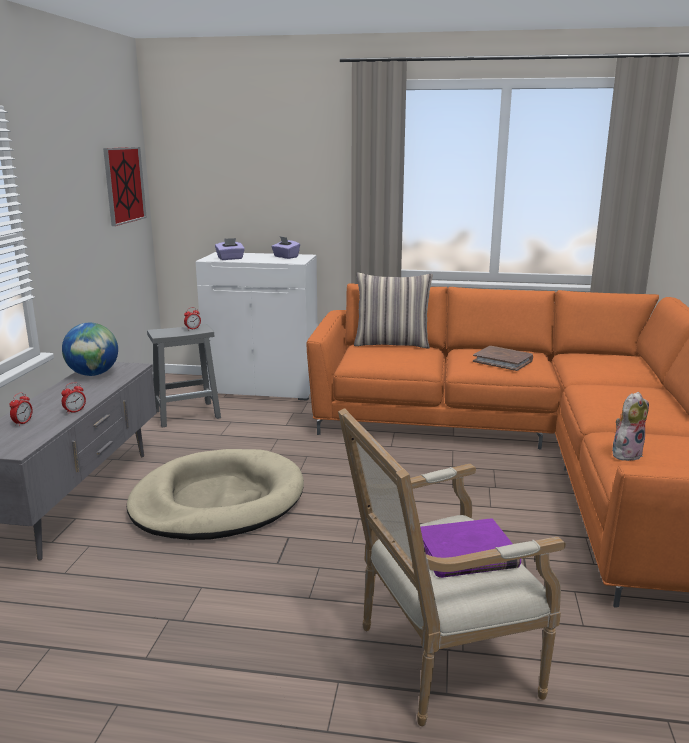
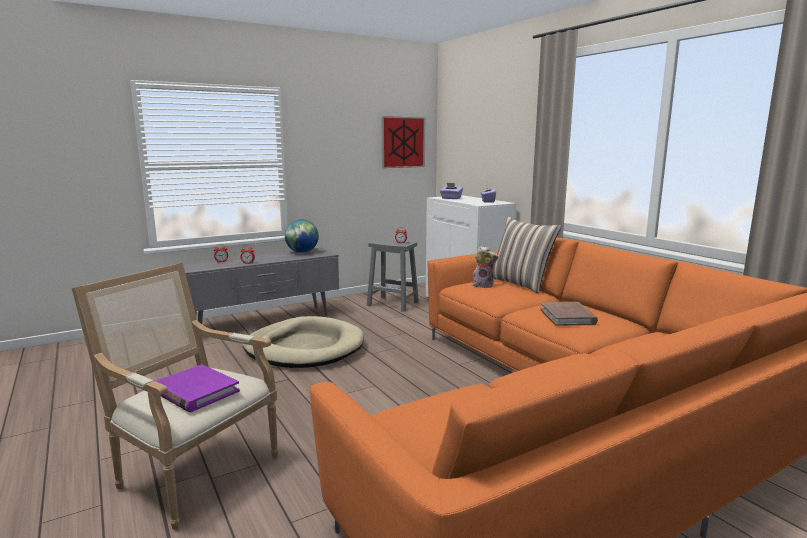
camera: 50 degrees right, 5 degrees down
(626, 454) = (440, 402): plush toy -> plush toy (484, 285)

